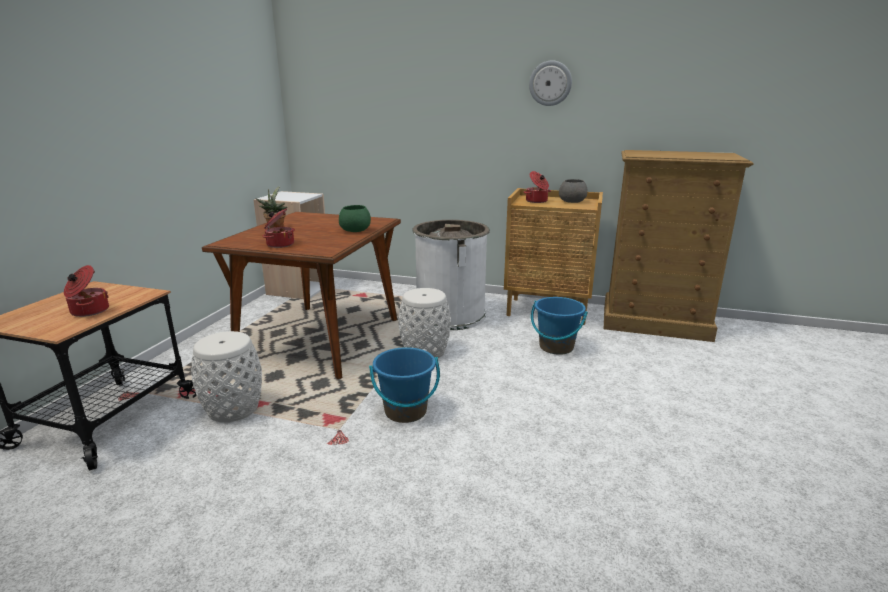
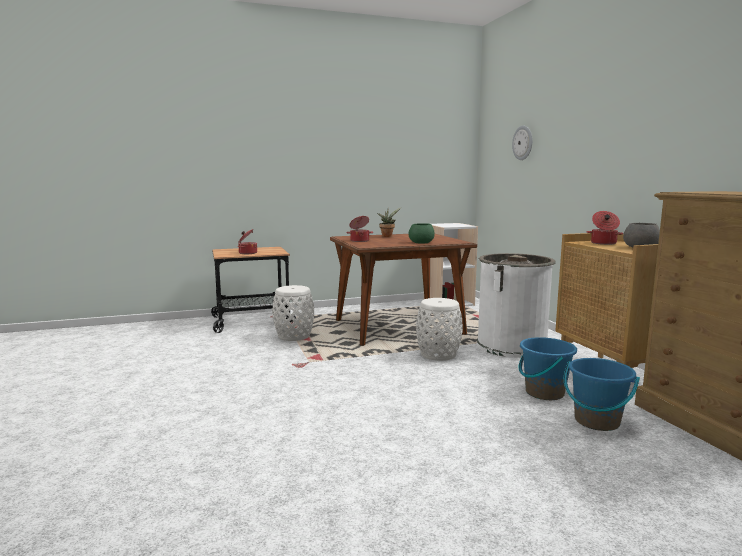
camera: 55 degrees right, 10 degrees down
(405, 411) = (353, 371): blue bucket -> blue bucket (596, 421)
(550, 83) = (652, 118): wall clock -> wall clock (523, 143)

